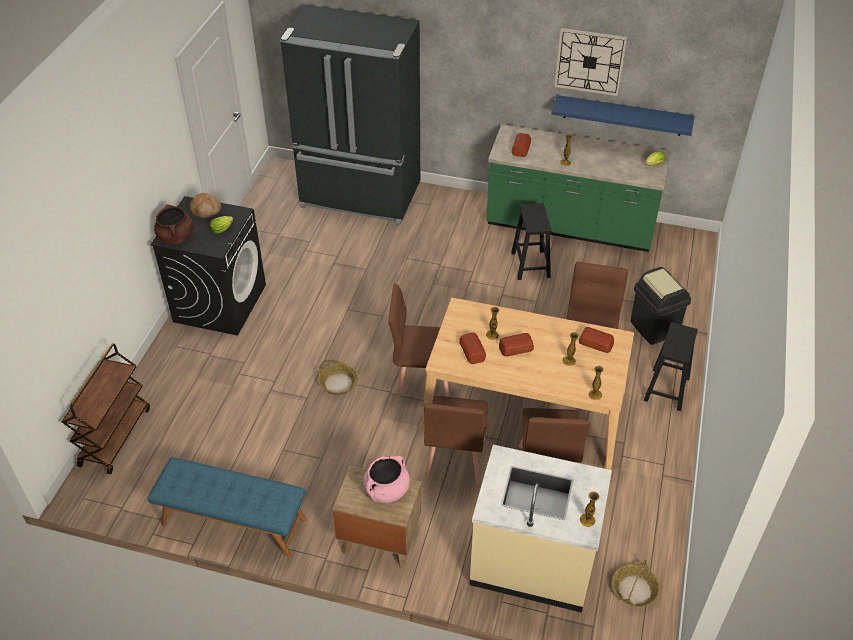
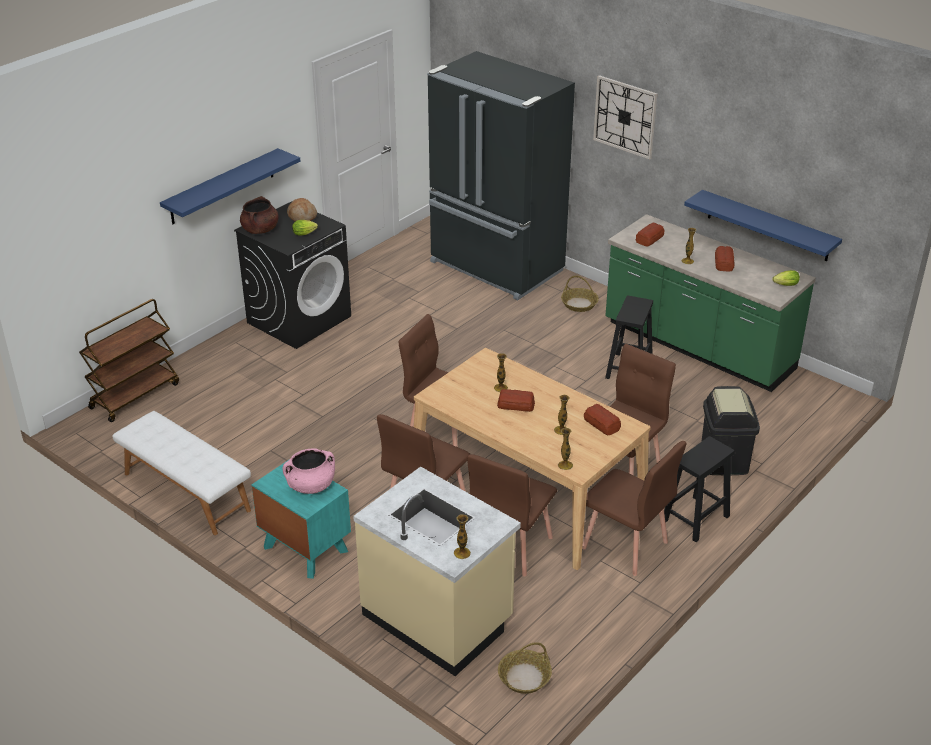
camera: 25 degrees right, 10 degrees down
(133, 208) = (222, 186): none -> blue shelf
(233, 522) = (186, 492): blue bench -> white bench
(338, 383) = (360, 413): basket -> basket (579, 304)
(379, 539) = (305, 548): brown nightstand -> turquoise nightstand
(472, 351) = (470, 395): bread -> bread (724, 263)
(590, 61) = (736, 155): wall clock -> wall clock (625, 116)
(631, 434) = (625, 545): none -> brown chair

